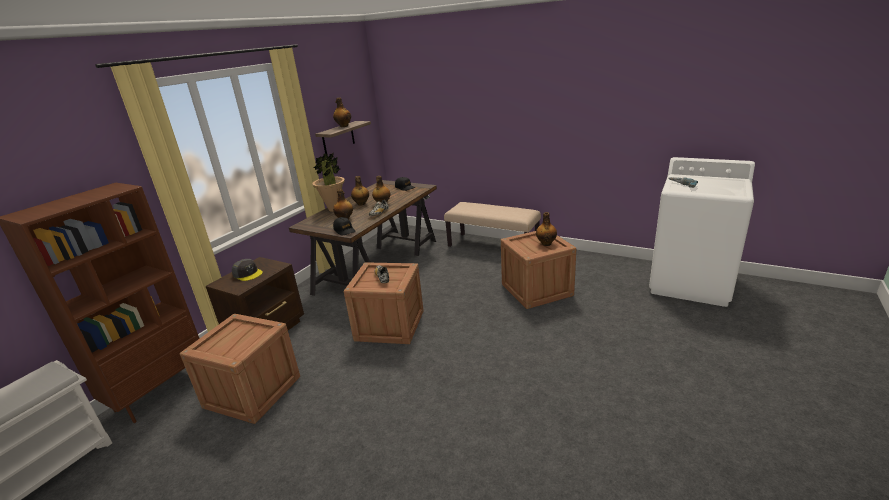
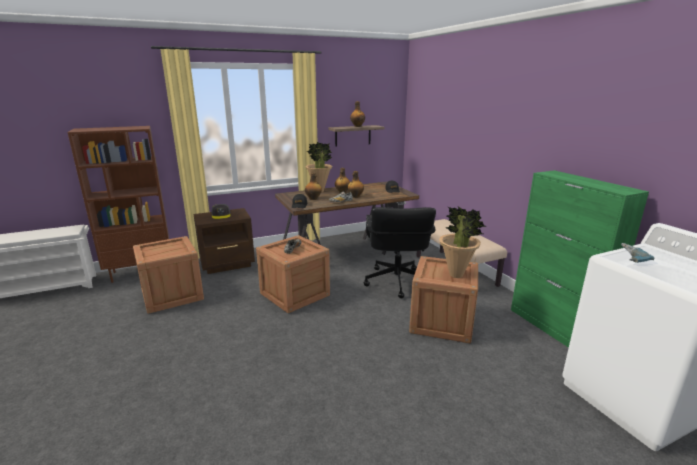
camera: 35 degrees right, 5 degrees down
(462, 274) = (396, 282): none -> black office chair
(546, 243) = (456, 275): bottle -> potted plant
(606, 261) = (554, 329): none -> green cabinet

